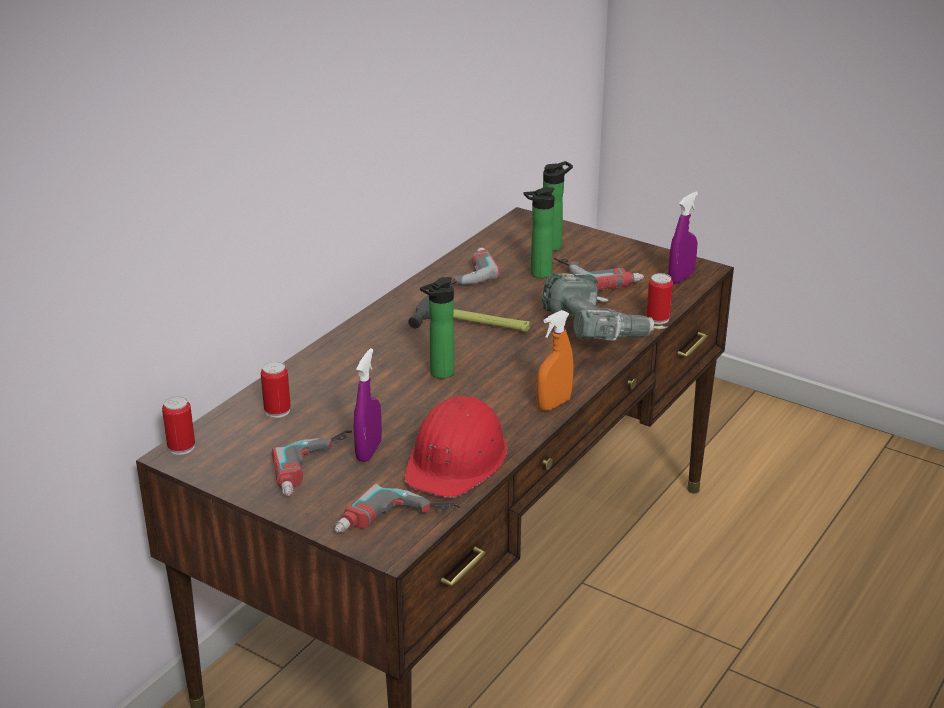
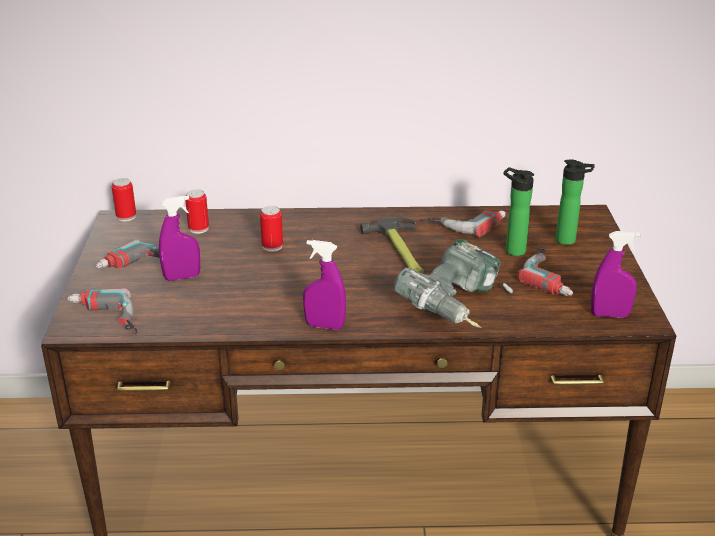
camera: 55 degrees right, 0 degrees up
(439, 374) = (311, 265): bottle -> none
(457, 459) = (205, 313): red hard hat -> none
(554, 404) = (325, 326): orange spray bottle -> purple spray bottle
(657, 318) = (521, 327): can -> can (272, 246)

